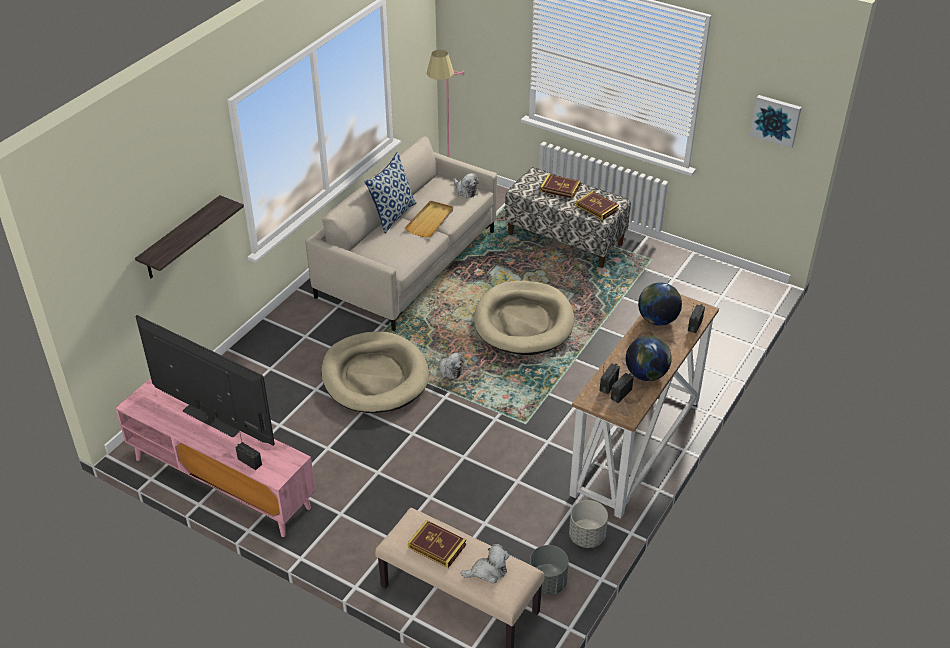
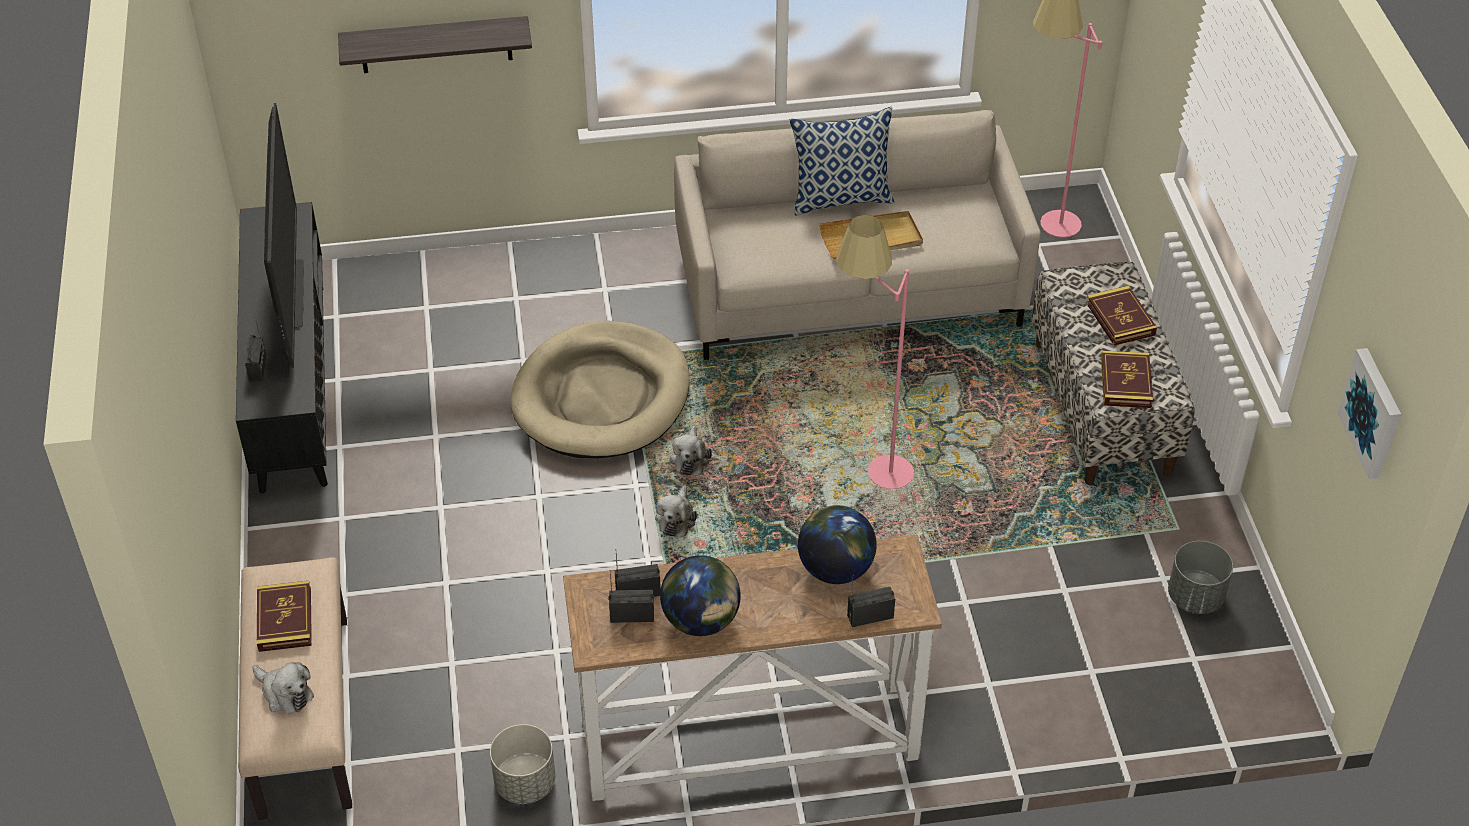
camera: 50 degrees right, 5 degrees up
(220, 483) = (291, 384): pink tv stand -> black tv stand
(465, 191) = (981, 231): plush toy -> plush toy (676, 518)
(523, 322) = (869, 472): beige dog bed -> pink floor lamp
(547, 582) = (407, 788): grey planter -> grey planter (1194, 597)

